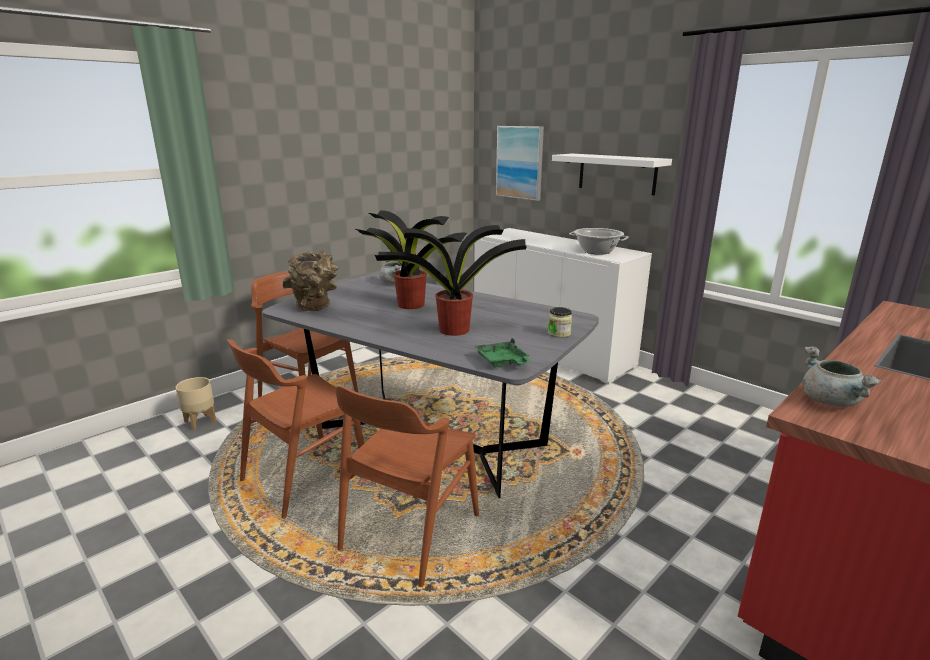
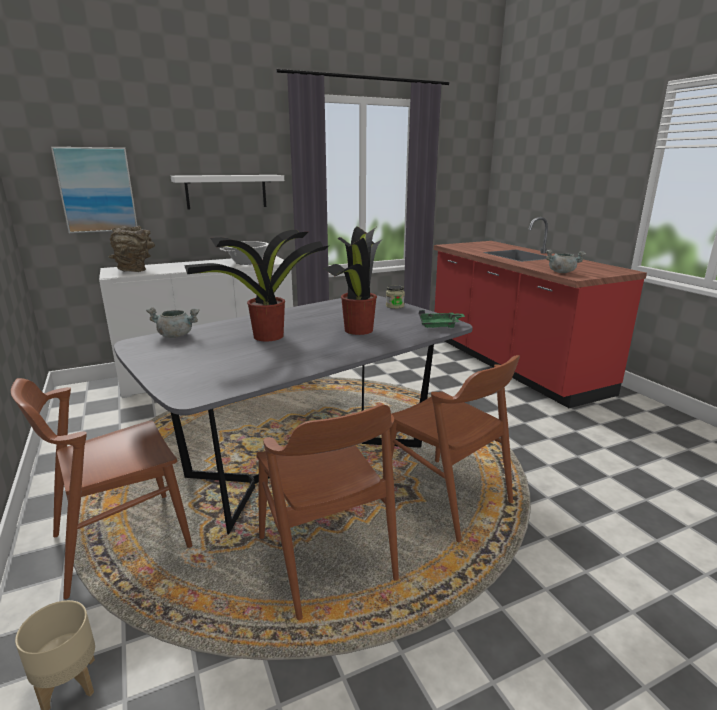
camera: 70 degrees left, 0 degrees up
(316, 307) = (214, 376): brown vase -> brown vase (136, 270)

